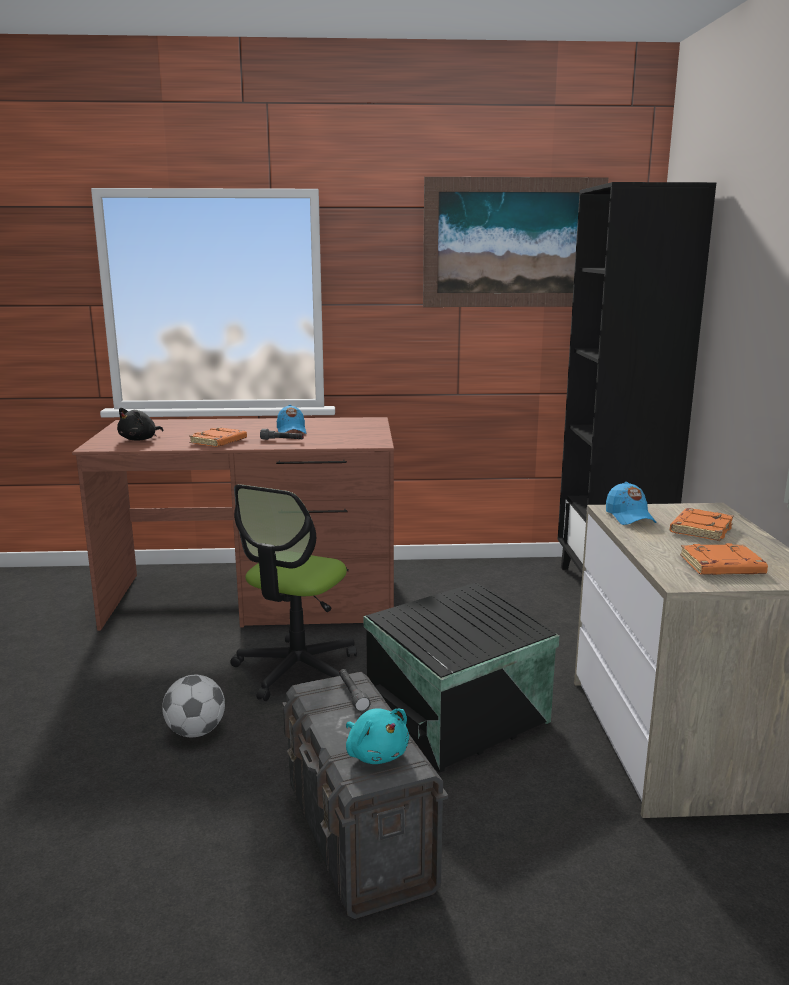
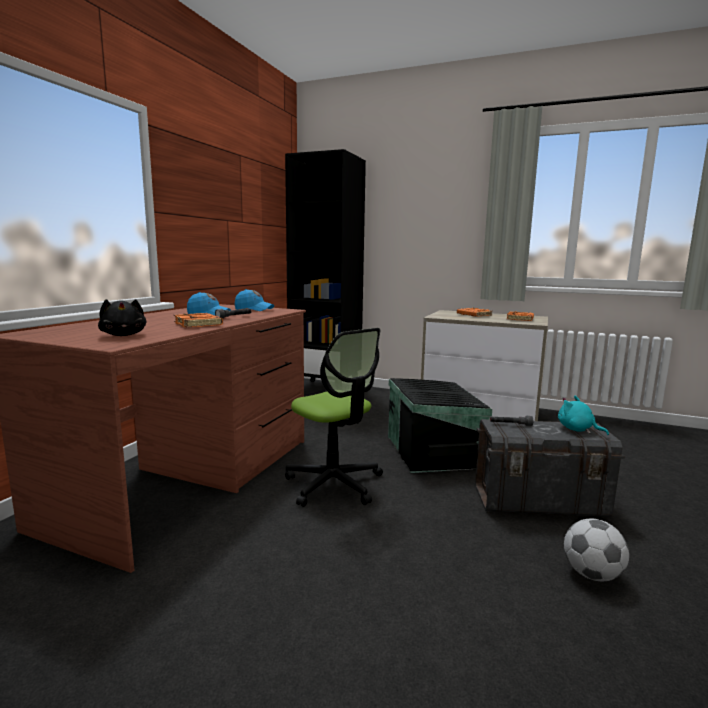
camera: 65 degrees left, 5 degrees down
(195, 732) = (393, 538): football -> football (591, 574)
(376, 754) = (577, 430): turquoise plush toy -> turquoise plush toy turned 120 degrees counterclockwise
(513, 243) = (249, 181): picture -> none
(629, 517) = (449, 317): blue cap -> blue cap (254, 309)

